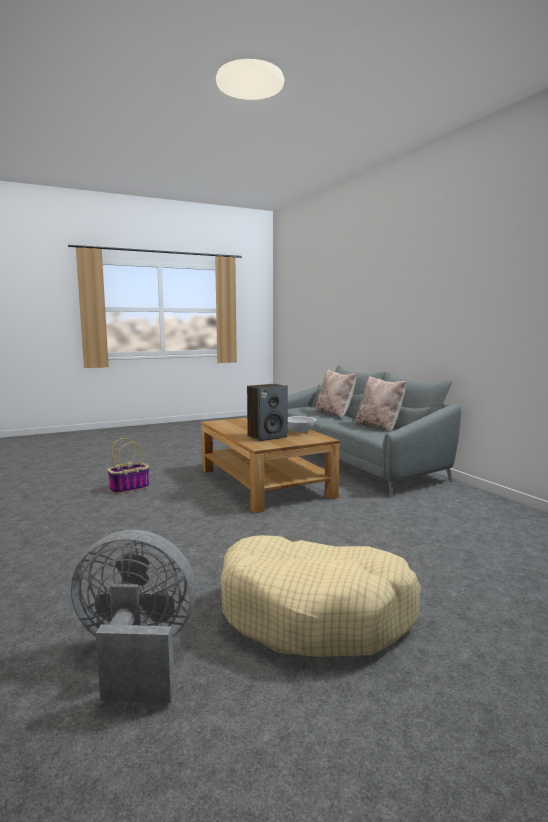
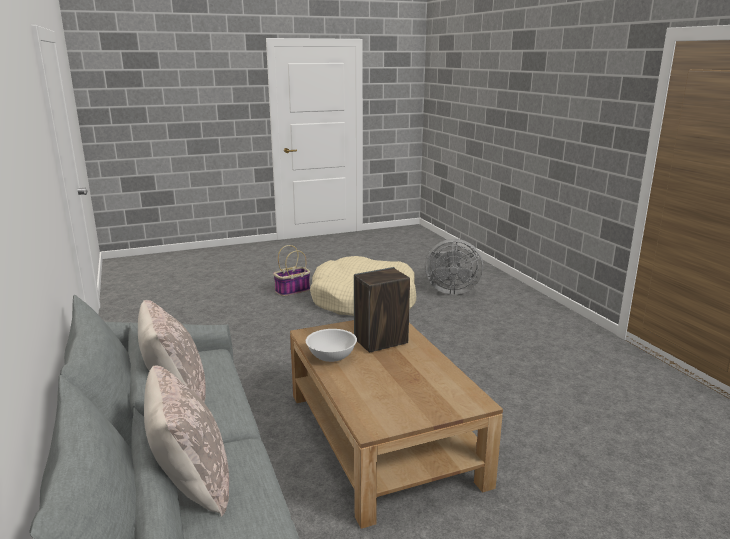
camera: 175 degrees left, 10 degrees up
(129, 488) = (578, 432): basket -> basket (292, 291)

